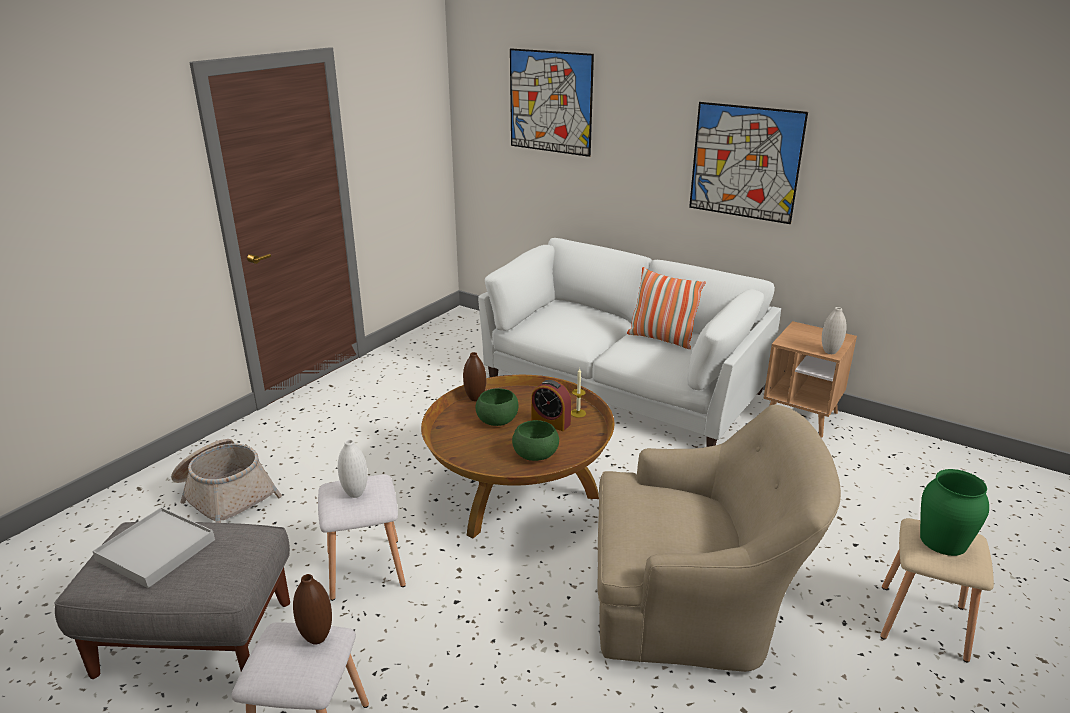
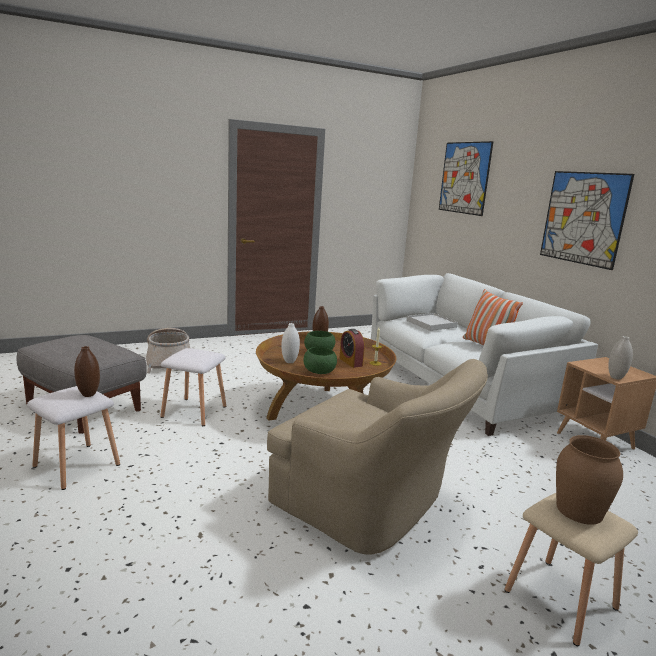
camera: 30 degrees right, 10 degrees down
(156, 550) = (76, 343): white tray -> white tray (431, 324)
(355, 493) = (193, 354): white vase -> white vase (289, 361)
(944, 541) = (580, 510): green vase -> brown vase

